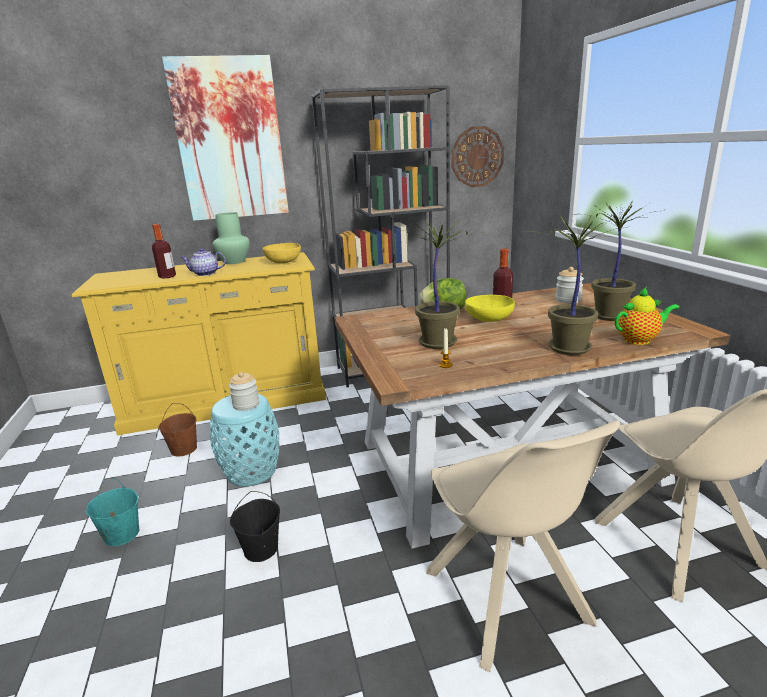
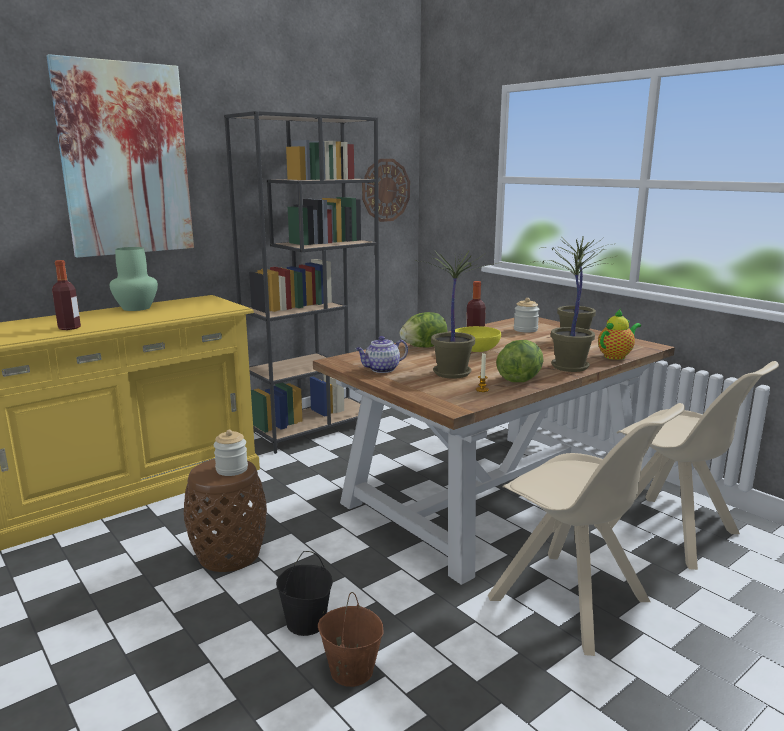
camera: 25 degrees left, 5 degrees down
(121, 535) = (112, 652): turquoise bucket -> none
(183, 449) = (114, 550): brown bucket -> brown bucket (351, 671)
(205, 274) = (120, 322): teapot -> teapot (381, 369)
(251, 471) = (229, 555): turquoise stool -> brown stool
(283, 262) = (205, 305): yellow bowl -> none
(497, 358) = (520, 379): none -> lettuce

